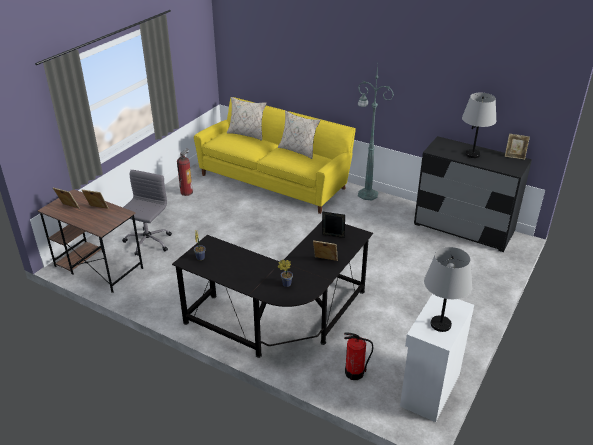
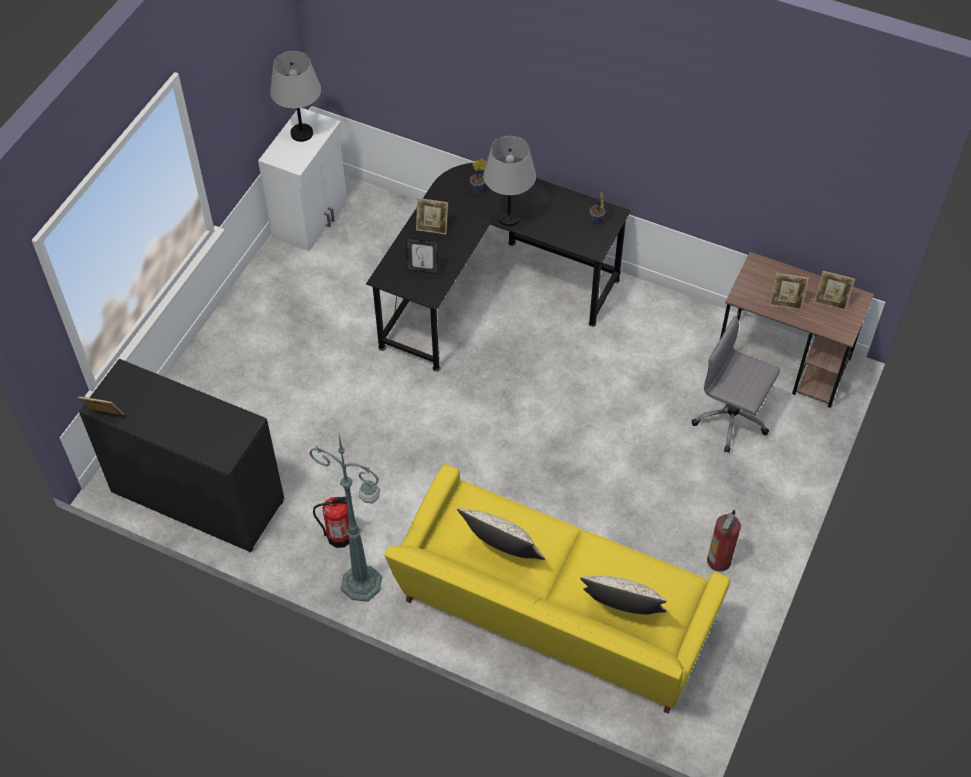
camera: 175 degrees right, 20 degrees up
(147, 242) = (732, 419): grey office chair -> grey office chair turned 105 degrees clockwise
(354, 373) = (395, 230): fire extinguisher -> fire extinguisher (339, 536)
(472, 154) = (178, 417): grey table lamp -> grey table lamp (509, 218)

